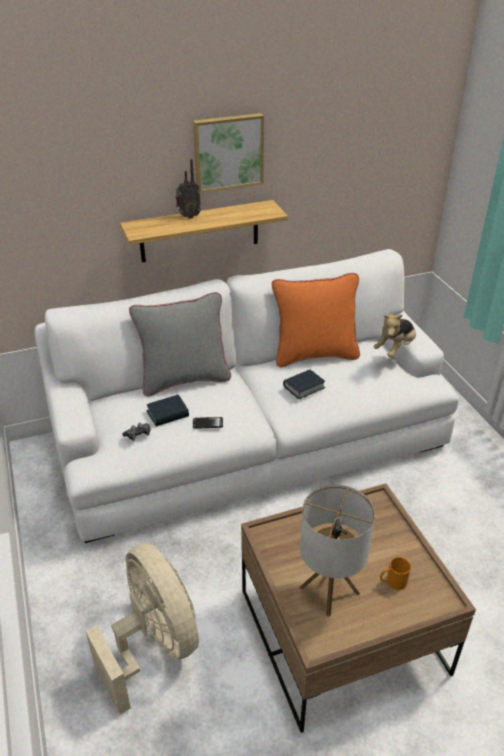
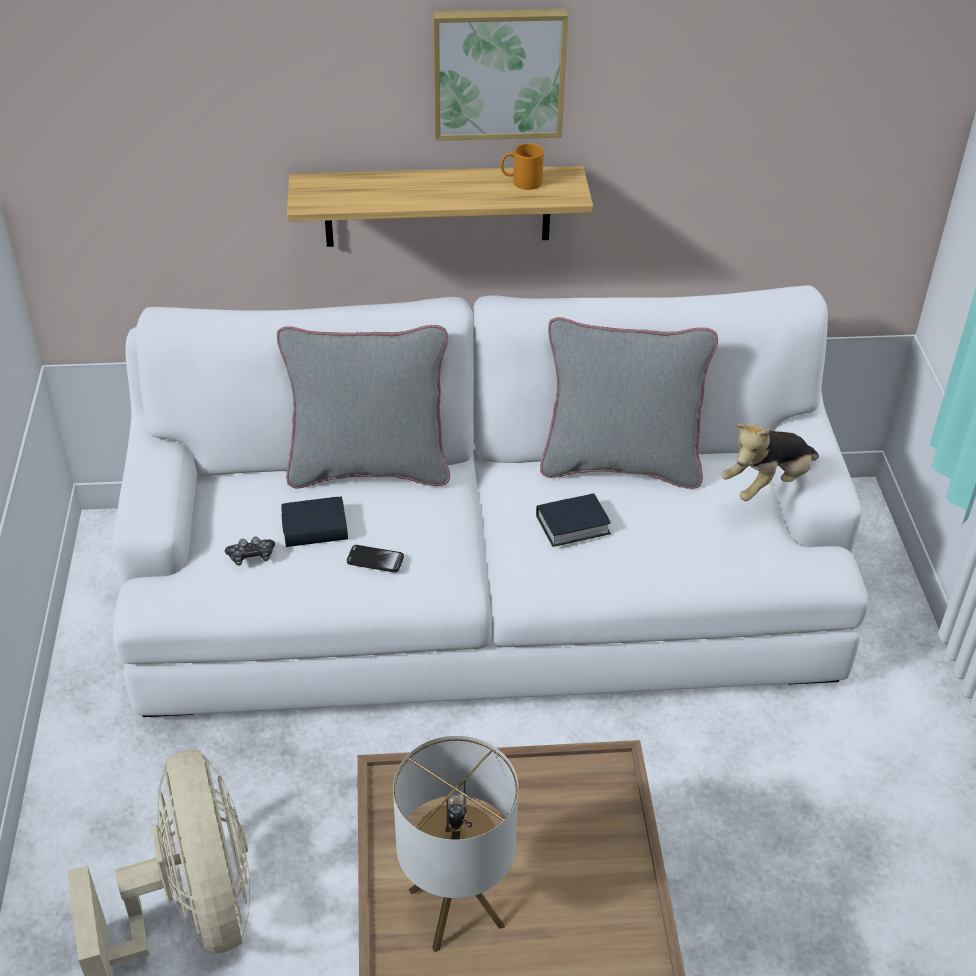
camera: 15 degrees right, 5 degrees up
(188, 216) = (413, 179): radio -> none
(314, 355) = (620, 464): orange pillow -> grey pillow
(392, 582) = (570, 921): orange mug -> orange mug (521, 182)

